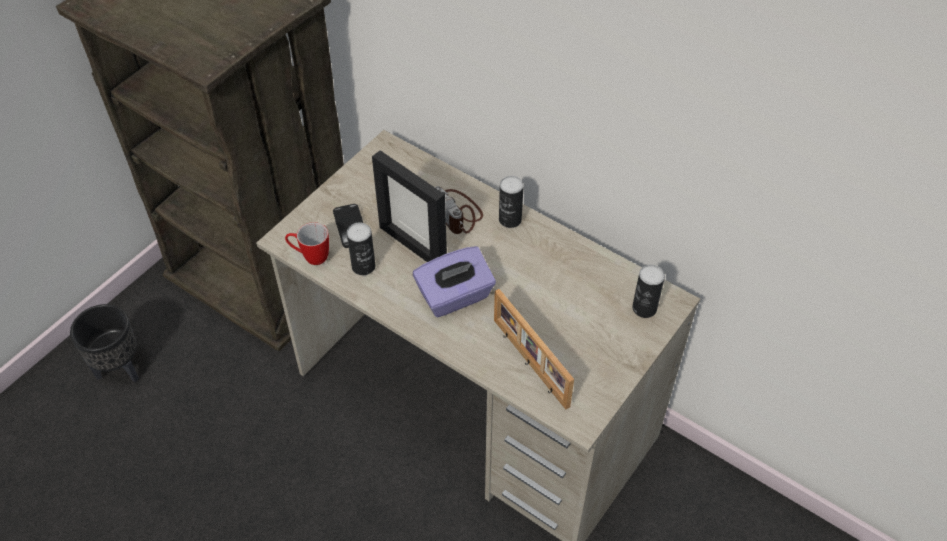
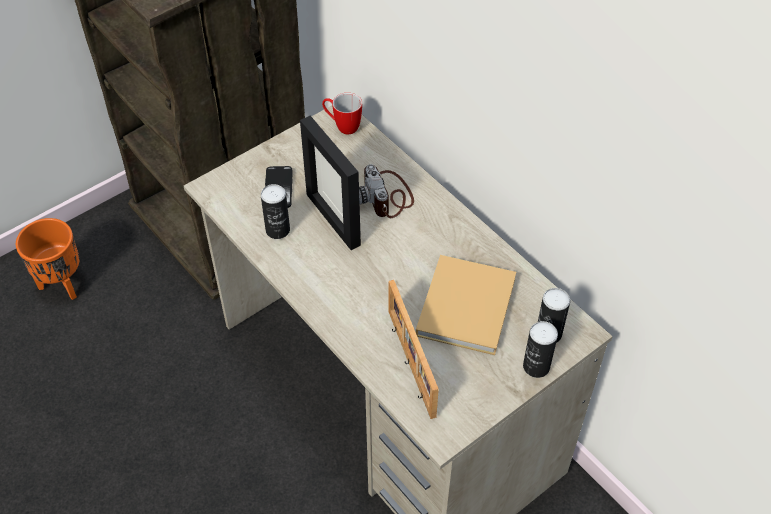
camera: 15 degrees right, 0 degrees up
(119, 369) = (61, 284): black planter -> orange planter
(310, 257) = (229, 210): mug -> mug (342, 126)
(455, 297) = (357, 279): purple tissue box -> none
(510, 219) = (439, 213): can -> can (536, 366)
(563, 297) = (467, 304): none -> beige book

